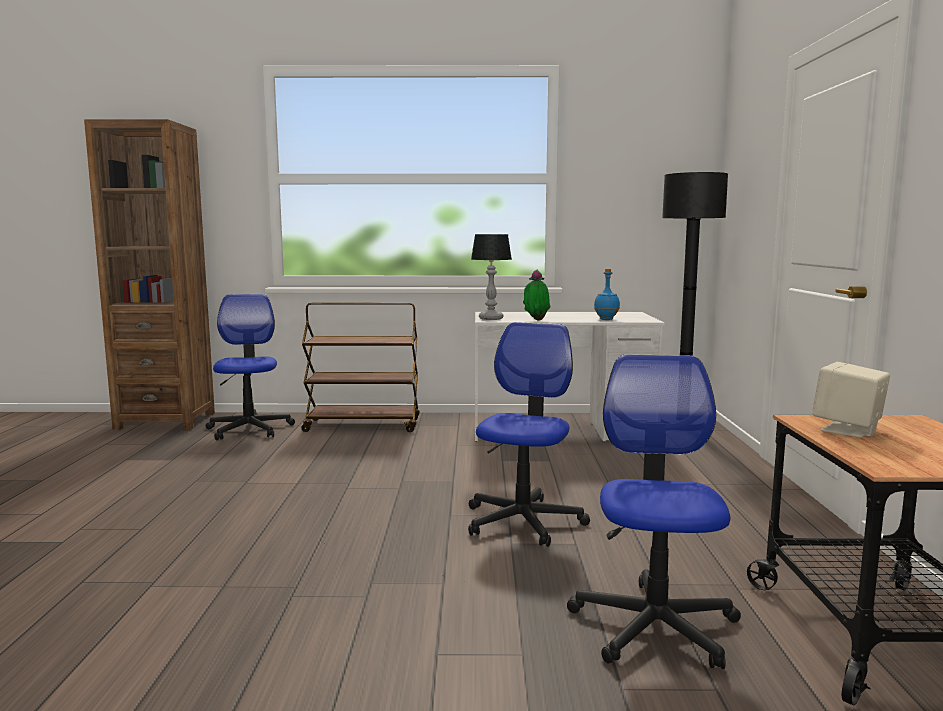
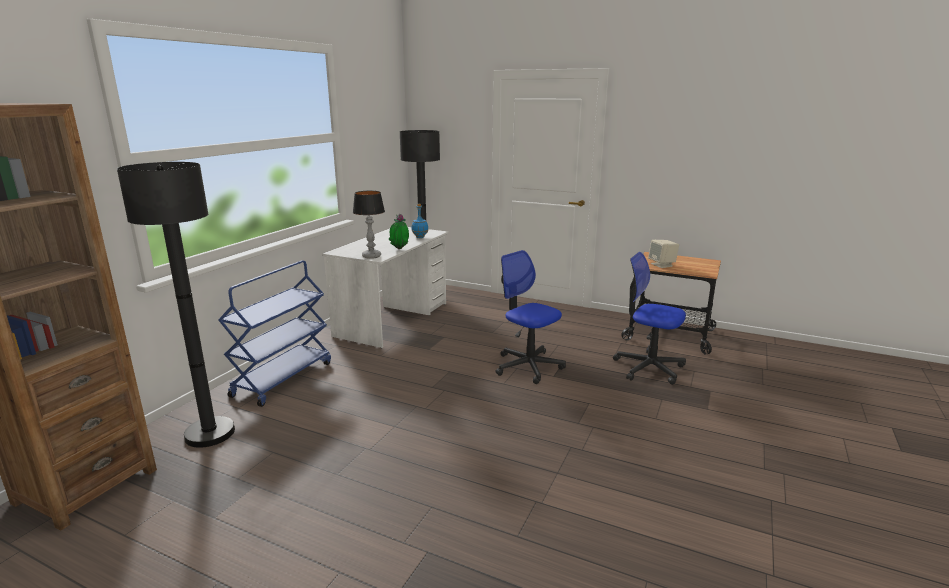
camera: 65 degrees left, 10 degrees up
(249, 429) = (210, 433): office chair -> black floor lamp
(363, 425) = (283, 378): brown cart -> blue cart

